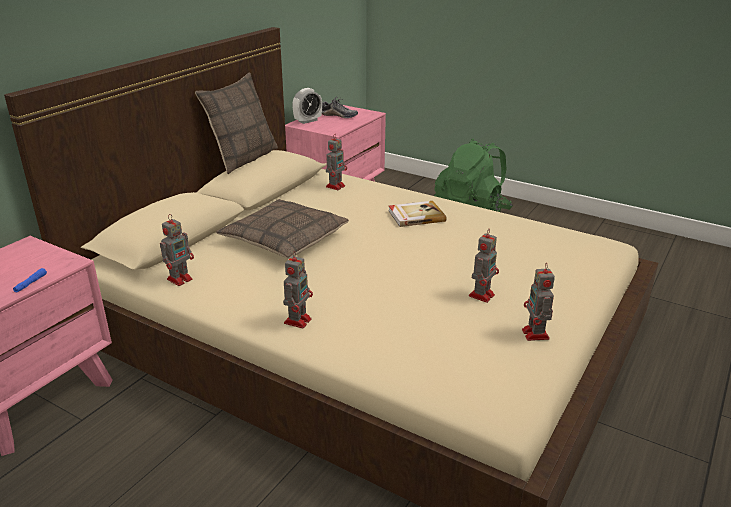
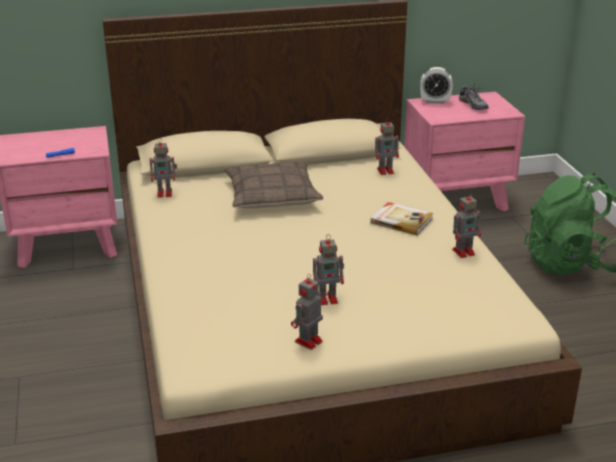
camera: 45 degrees right, 0 degrees up
(243, 158) = (322, 118): pillow -> none
(298, 320) = (182, 251): toy robot -> toy robot (464, 252)

